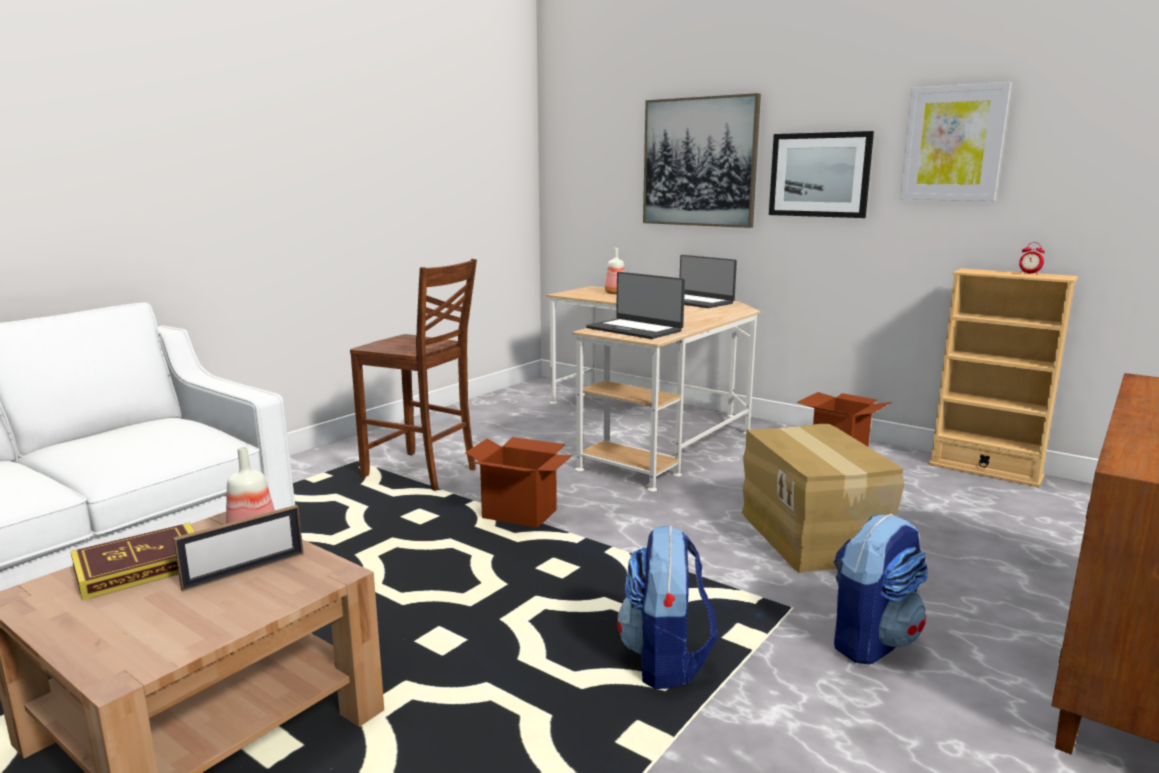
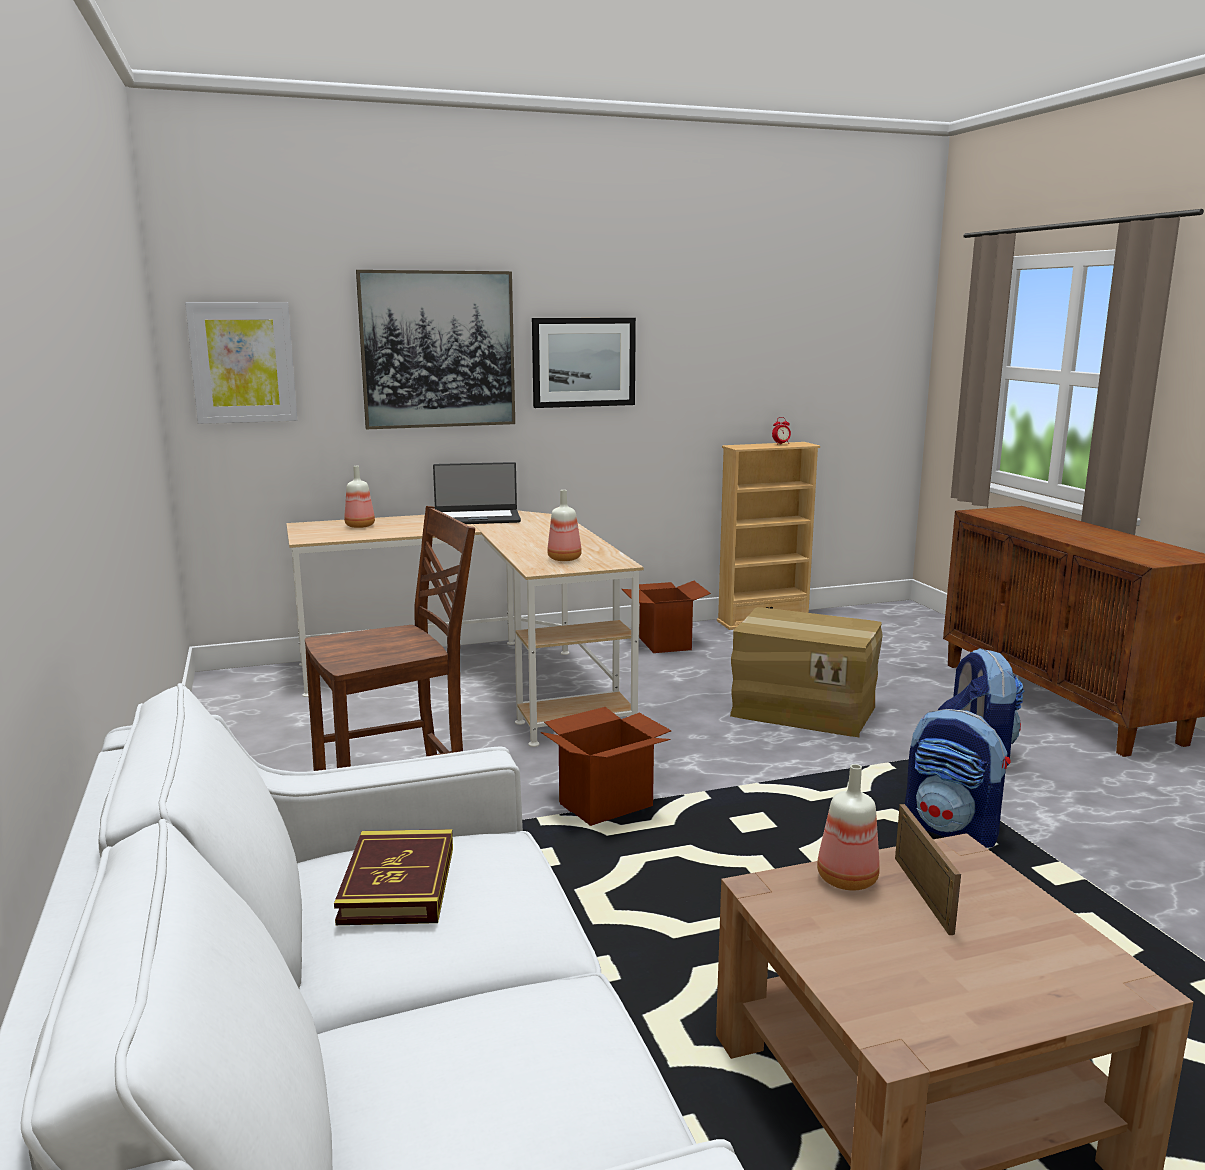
camera: 55 degrees left, 0 degrees up
(141, 567) = (867, 954): book -> book (398, 884)
(635, 329) = (565, 559): laptop -> bottle
(953, 143) = (703, 331): picture -> picture (243, 362)

